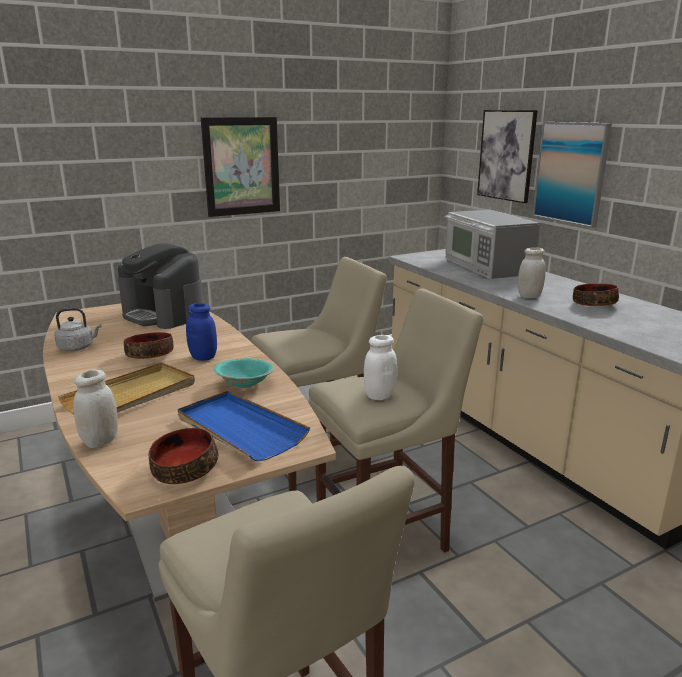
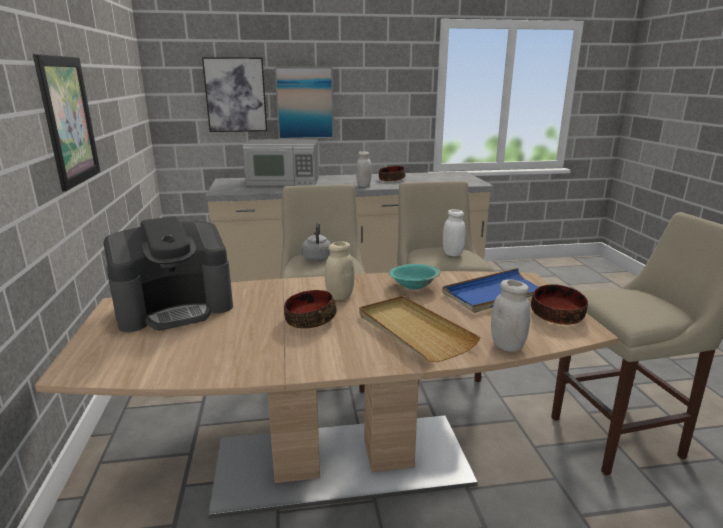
camera: 70 degrees left, 0 degrees up
(78, 347) = (240, 361): grey kettle -> grey kettle (317, 258)
(203, 357) = (339, 296): blue jar -> beige jar

